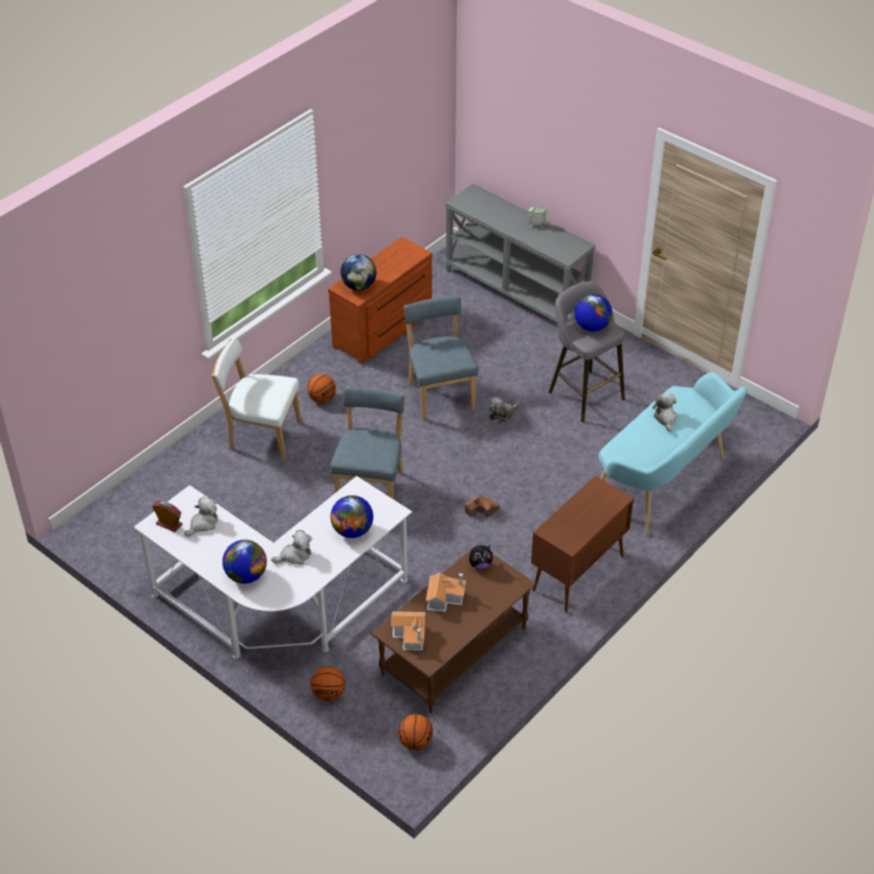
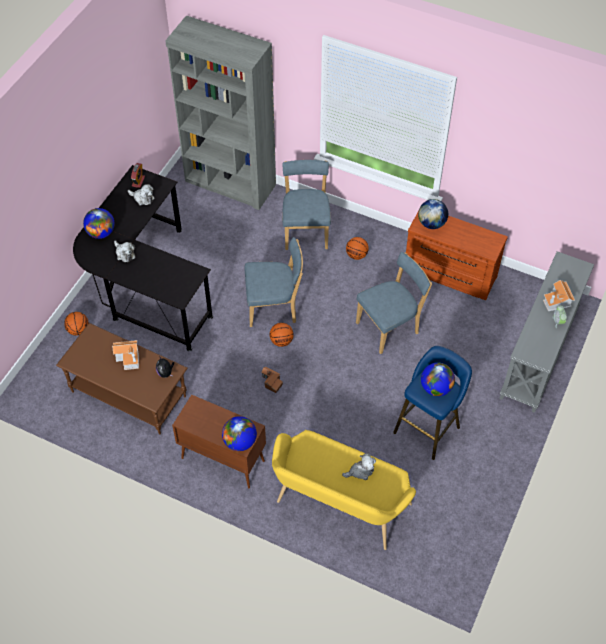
camera: 75 degrees right, 10 degrees up
(143, 492) = (230, 183): none -> grey bookcase
(261, 435) = (306, 230): white chair -> blue chair
(281, 609) = (145, 285): white desk -> black desk
(352, 530) = (155, 280): globe -> globe (240, 442)
(411, 635) = (90, 346): toy house -> toy house (557, 301)
(415, 742) = (46, 388): basketball -> basketball (281, 341)
(502, 414) = (381, 374): plush toy -> none
(583, 393) = (428, 427): grey stool -> blue stool
(664, 485) = (339, 507): turquoise bench -> yellow bench

